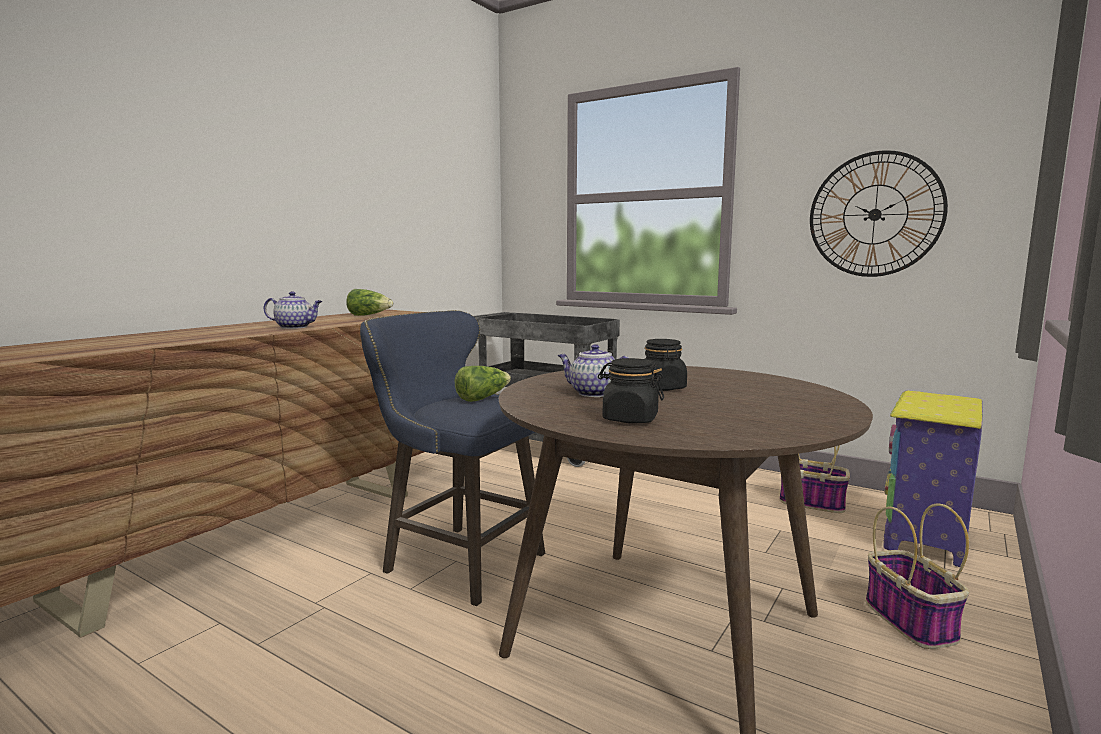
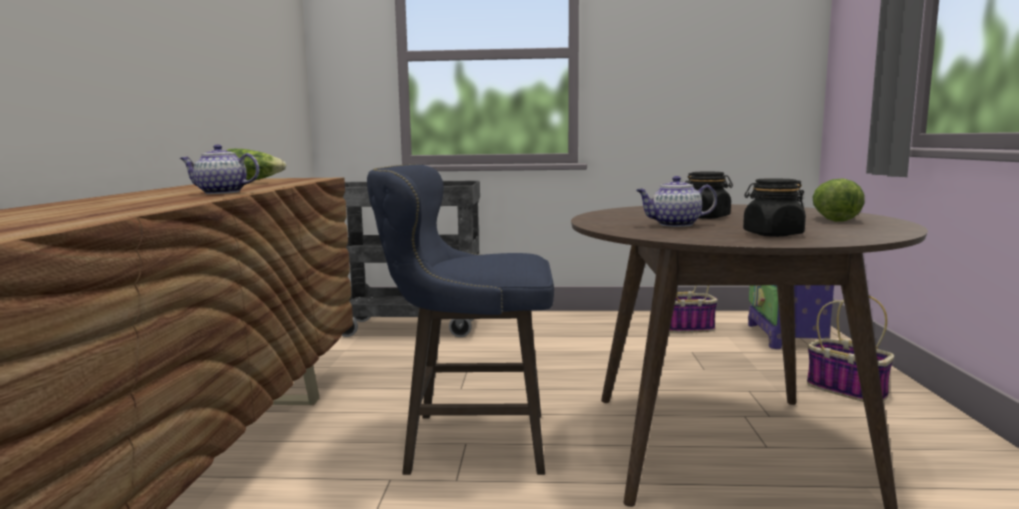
camera: 30 degrees left, 0 degrees up
(295, 327) = (220, 193): teapot -> teapot turned 150 degrees counterclockwise
(482, 398) = (489, 255): lettuce -> lettuce (833, 219)
(875, 214) = (701, 77): wall clock -> none

